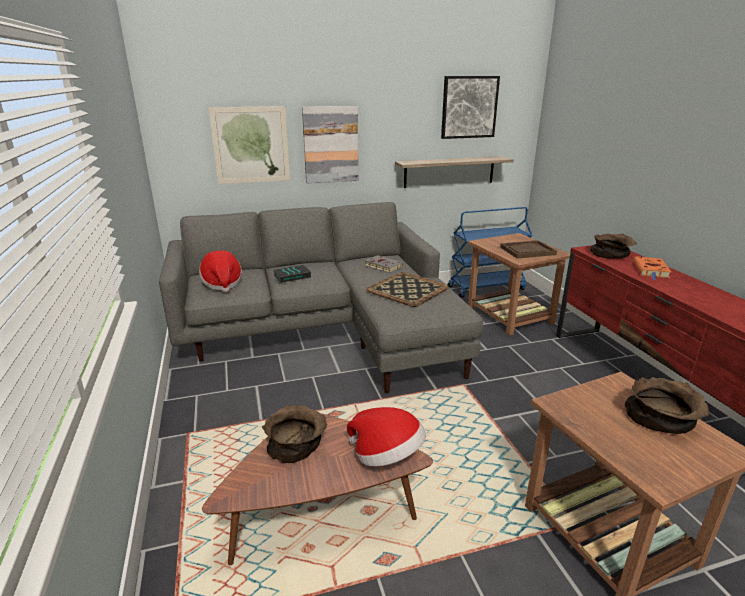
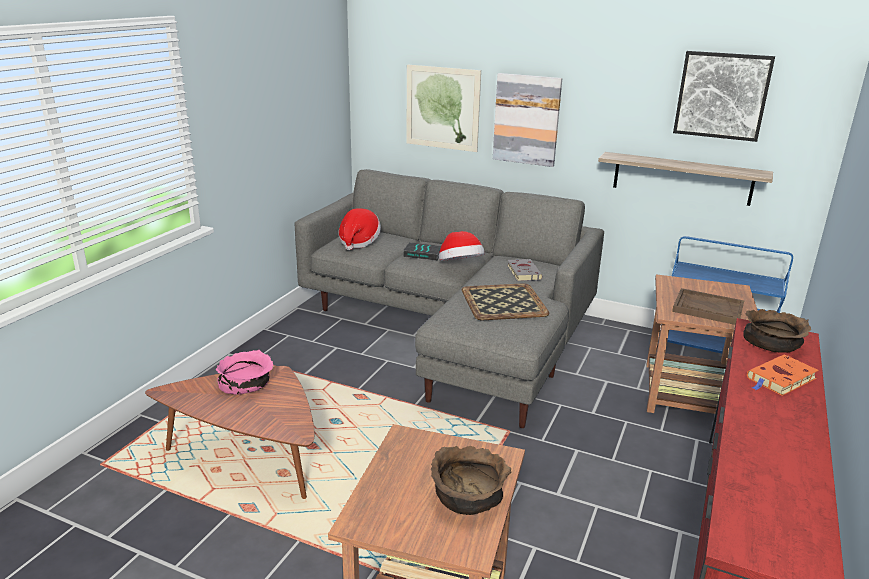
camera: 40 degrees right, 0 degrees up
(296, 444) = (247, 383): brown bowl -> pink bowl
(387, 456) = (286, 422): hat -> hat (460, 266)

